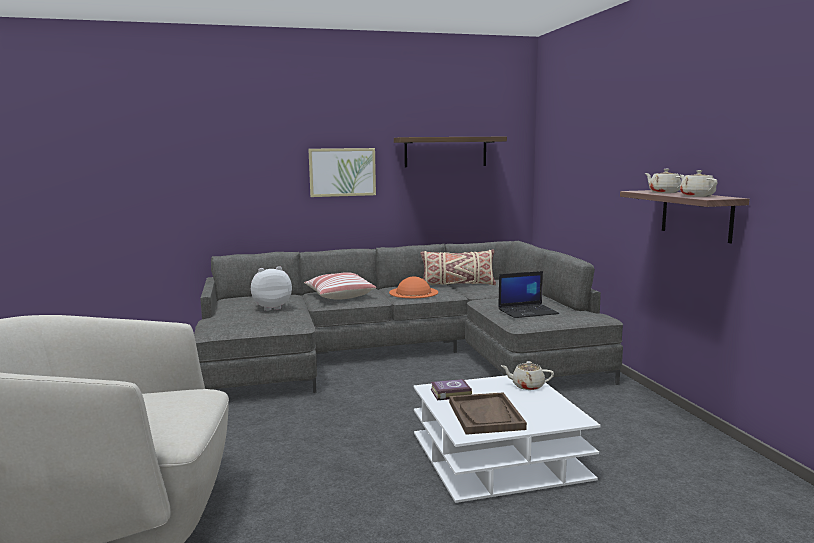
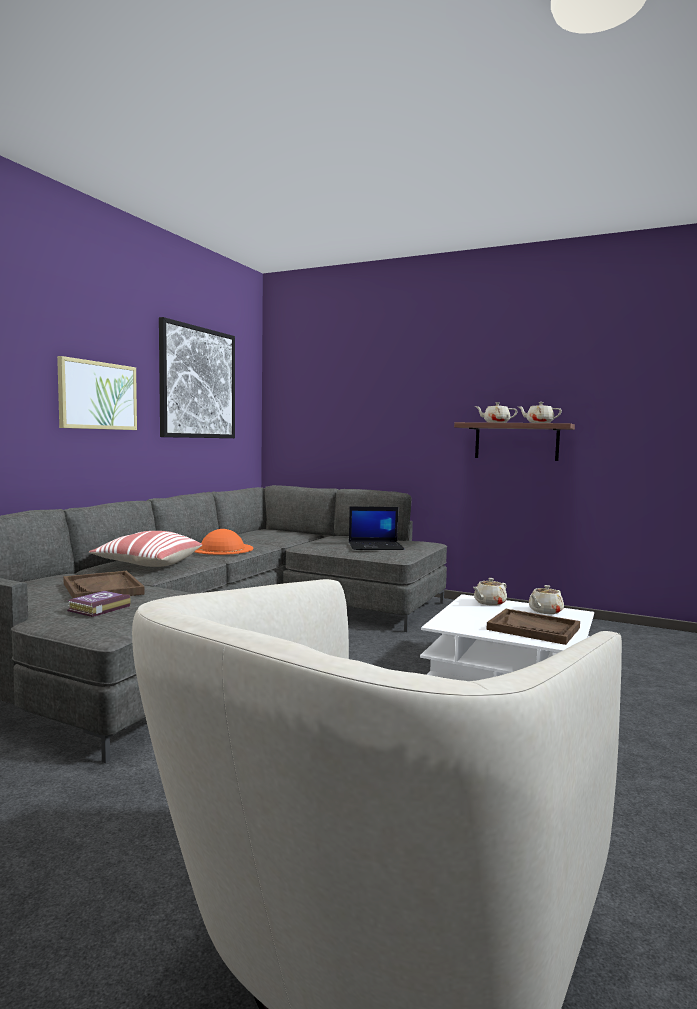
camera: 50 degrees left, 5 degrees down
(271, 308) = (103, 589): plush toy -> brown tray
(445, 152) = (198, 383): shelf -> picture
(449, 393) = (464, 623): book -> book (97, 608)
(458, 284) = (240, 537): beige pillow -> none
(528, 311) = (376, 546): laptop -> laptop turned 60 degrees clockwise
(550, 408) = (545, 611): none -> beige teapot

